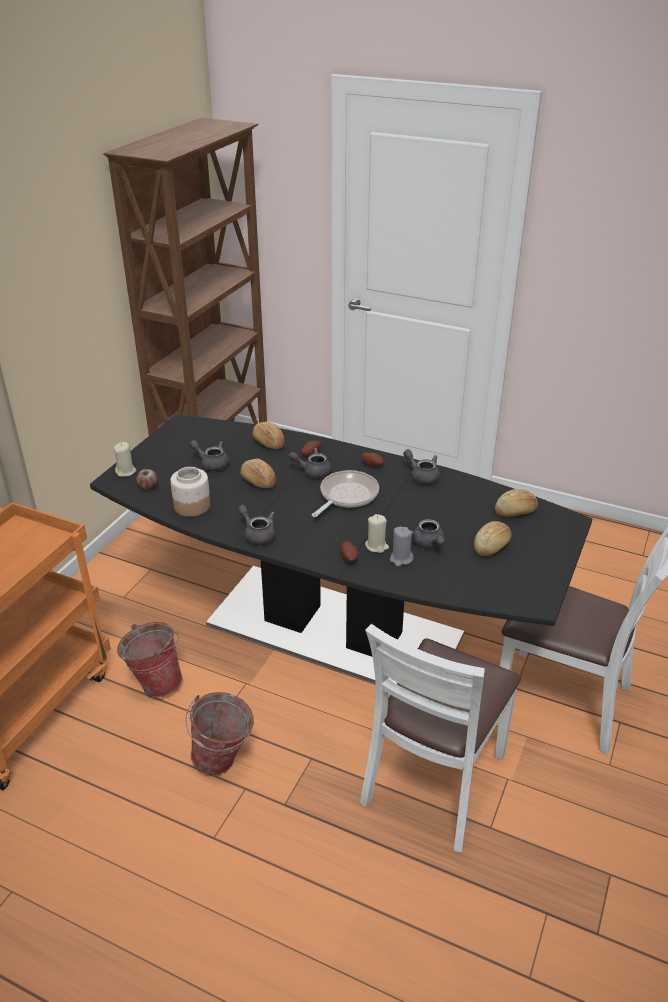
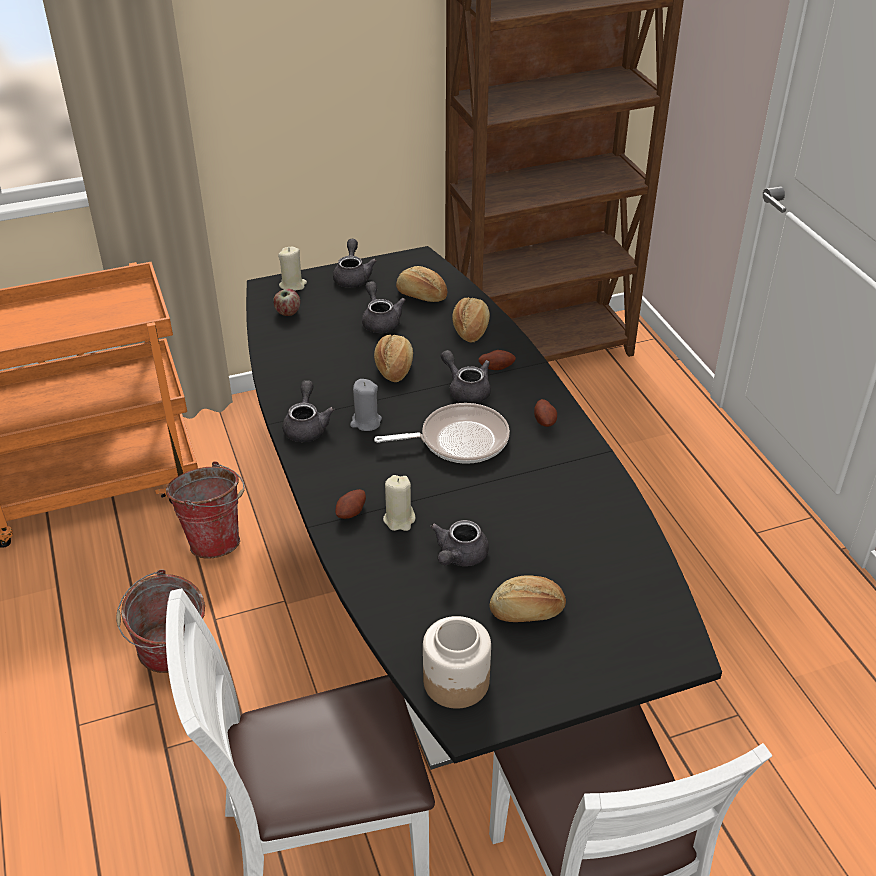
camera: 45 degrees right, 5 degrees up
(191, 506) = (294, 357): jar -> jar (455, 681)
(401, 559) = (401, 552): grey candle -> grey candle (366, 422)
(422, 476) = (581, 470): grey teapot -> grey teapot (353, 277)
(516, 512) = (627, 591): bread -> bread (421, 295)

